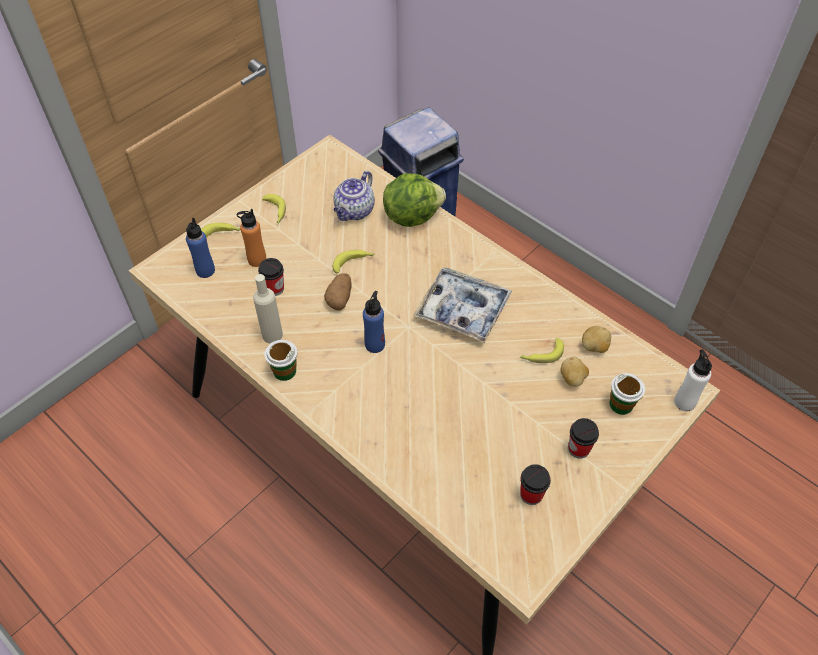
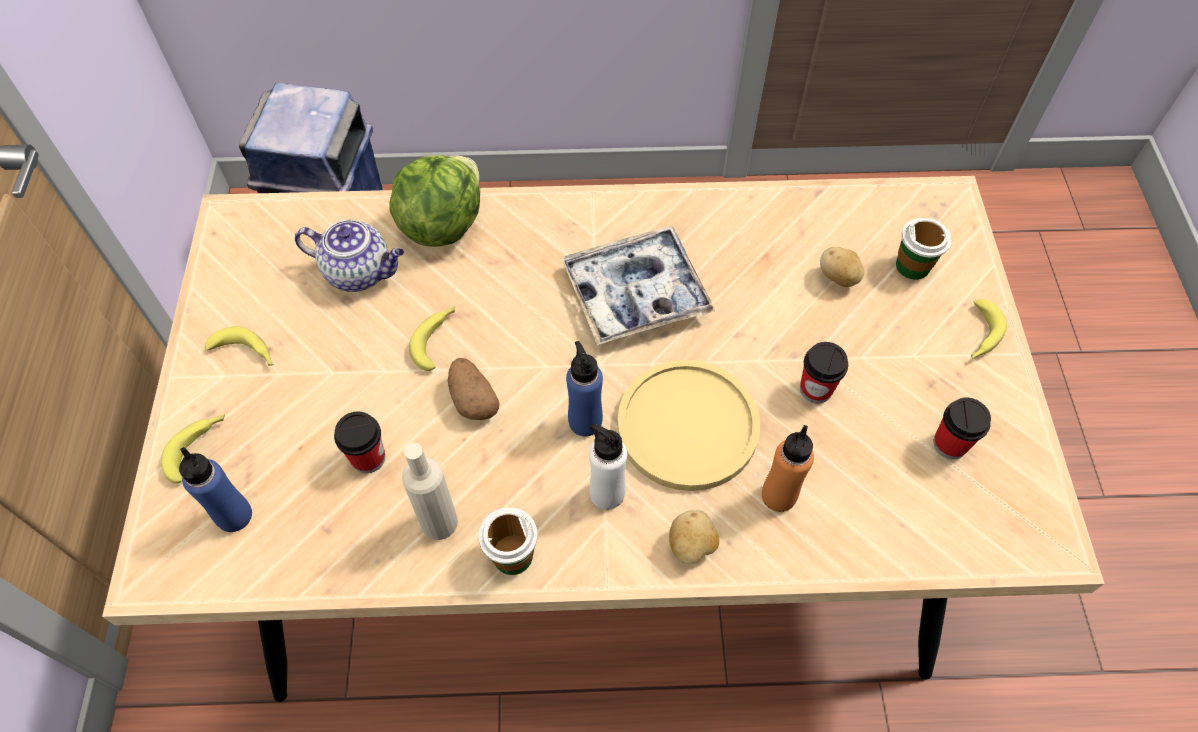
camera: 45 degrees left, 5 degrees up
(257, 259) = (296, 439): orange bottle -> orange bottle (778, 496)
(354, 211) = (360, 272): teapot -> teapot turned 60 degrees counterclockwise
(416, 383) = (687, 426): none -> yellow plate
(541, 355) = (777, 277): banana -> banana (980, 336)
(578, 448) = (932, 350): cup -> cup (816, 389)
(594, 347) = (818, 224): potato -> potato (691, 546)
(684, 402) = (962, 214): white bottle -> white bottle (607, 493)

